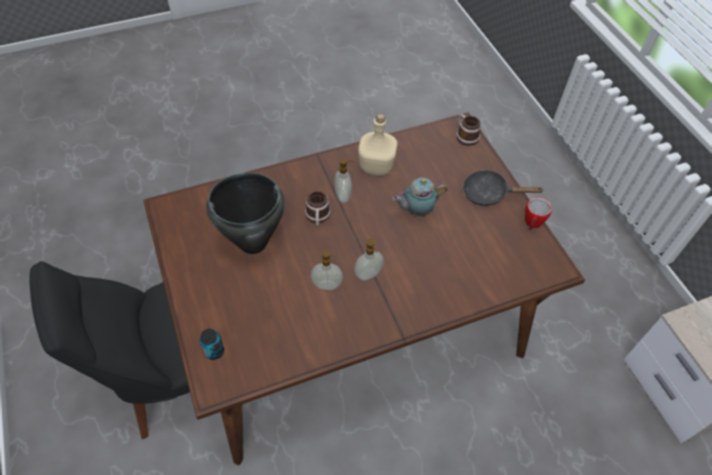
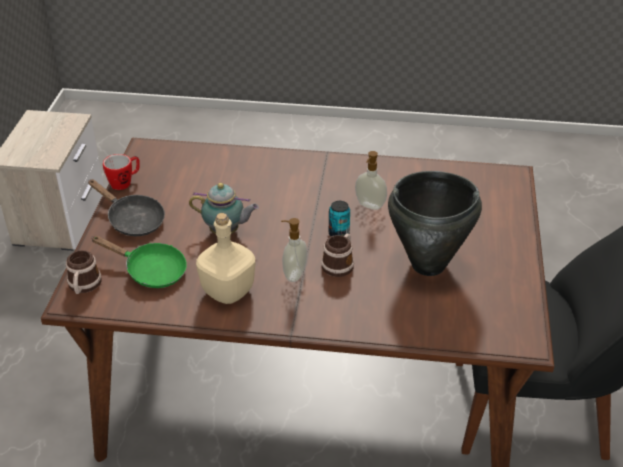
camera: 150 degrees left, 15 degrees down
(214, 351) = (503, 195): can -> can (339, 234)
(368, 275) = (323, 199): soap dispenser -> none
(437, 161) = (150, 271): none -> green frying pan

